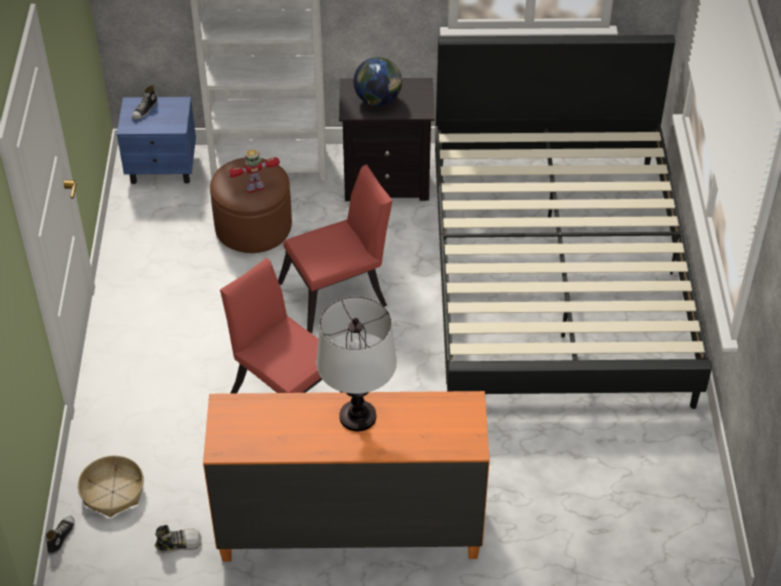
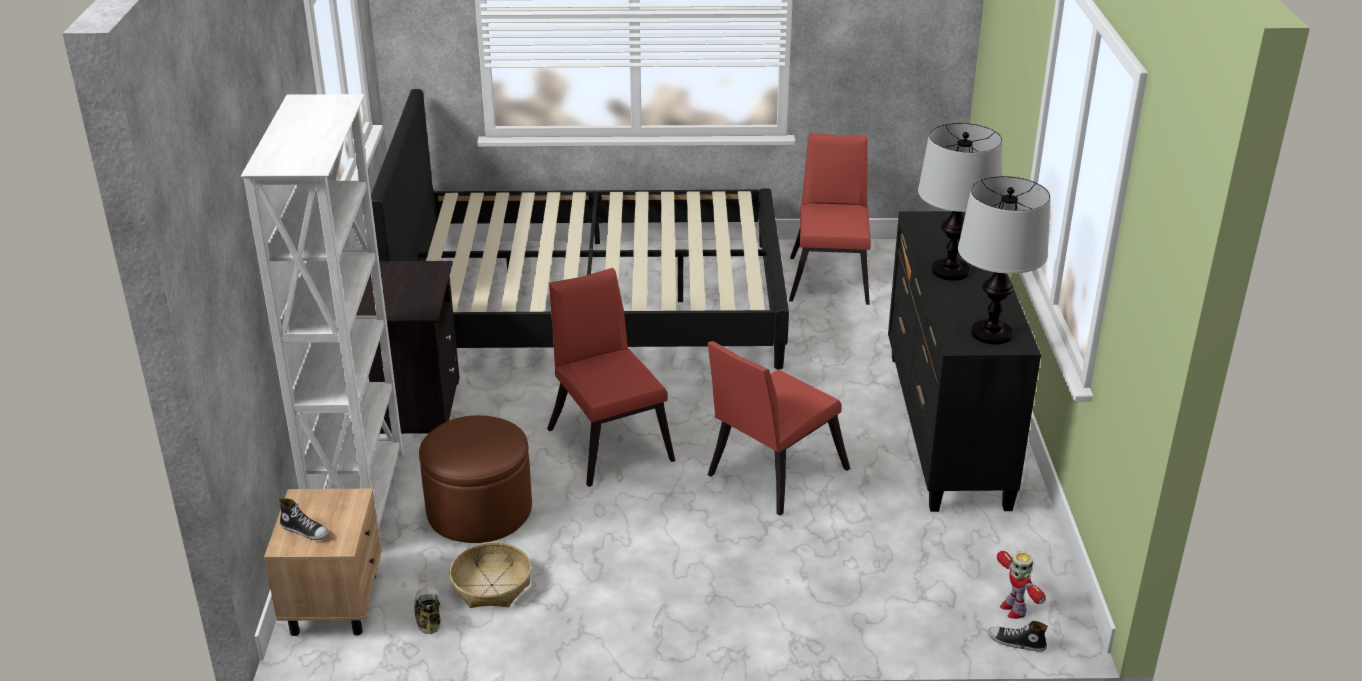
camera: 90 degrees left, 15 degrees down
(113, 492) = (938, 603): basket -> basket (491, 585)
(163, 168) = (335, 603): blue nightstand -> beige nightstand
(178, 543) = (998, 544): shoe -> shoe (428, 615)
(242, 431) = (991, 333): none -> table lamp
(255, 187) = (490, 434): toy robot -> toy robot (1013, 609)
(349, 527) = (945, 429): orange dresser -> black dresser
(378, 100) = (407, 294): globe -> none
(632, 460) = (830, 277): none -> red chair

